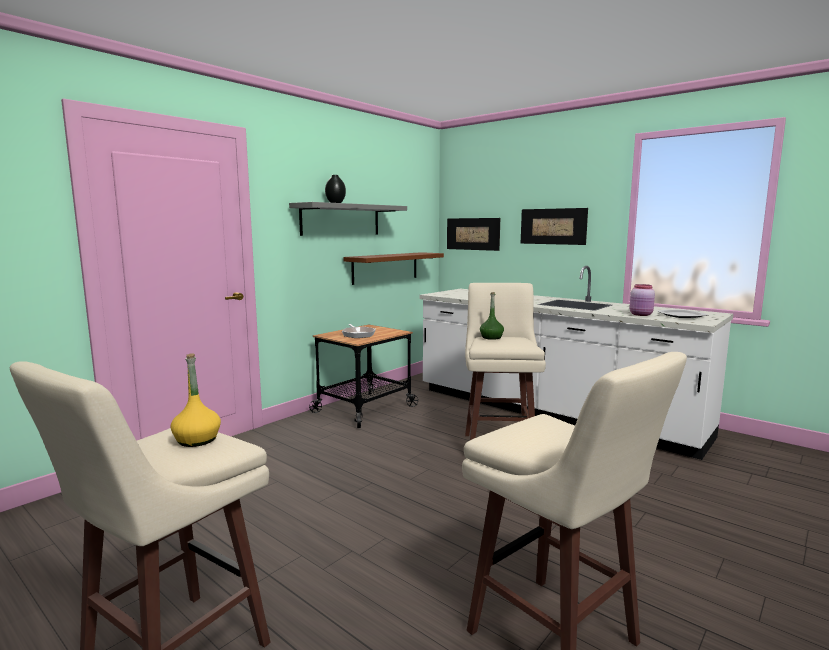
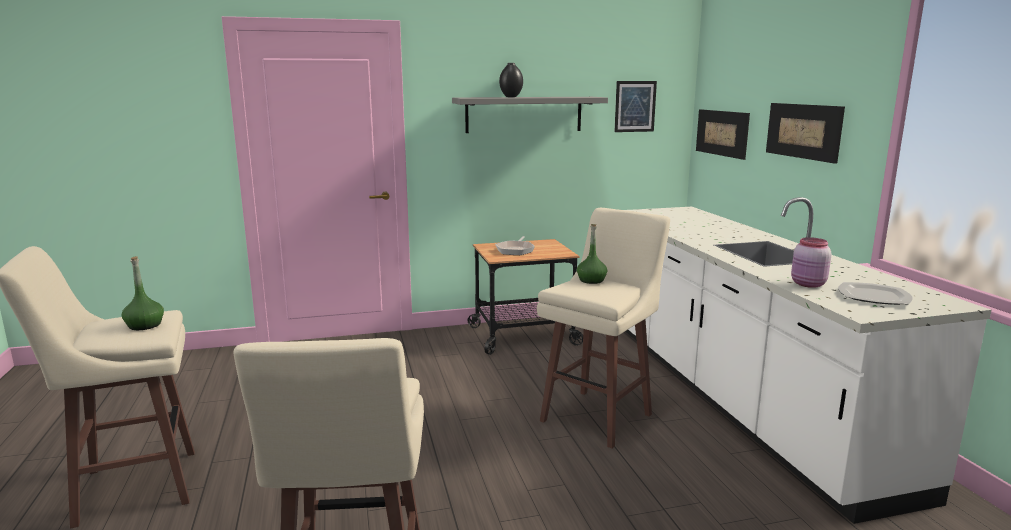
camera: 35 degrees right, 5 degrees up
(197, 440) = (144, 325): yellow bottle -> green bottle
(385, 267) = (591, 172): brown shelf -> none
(408, 215) = (635, 106): none -> picture

